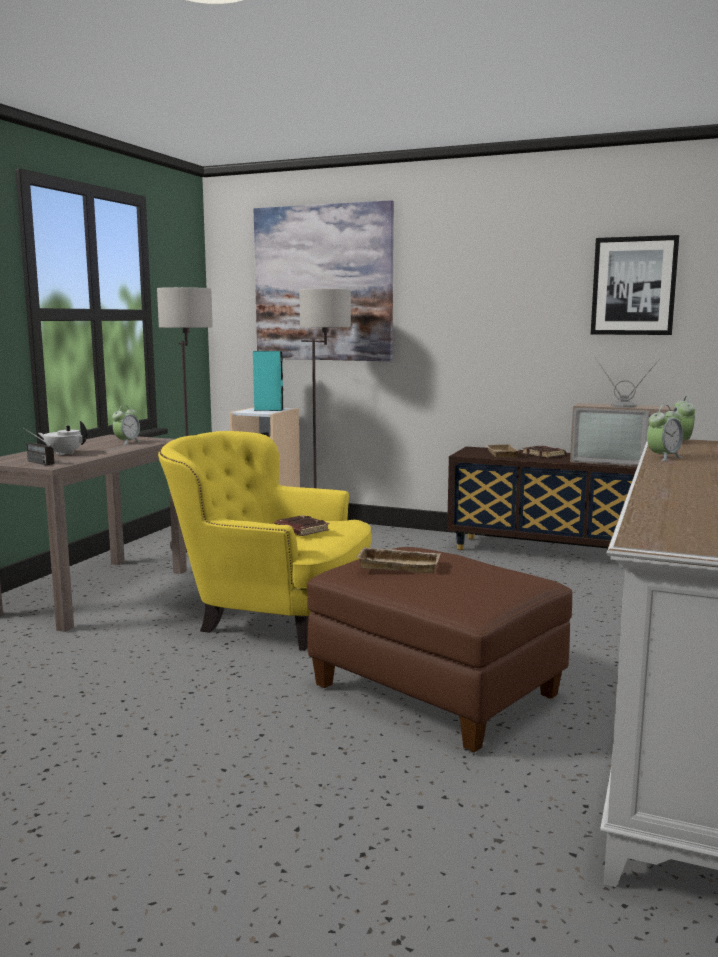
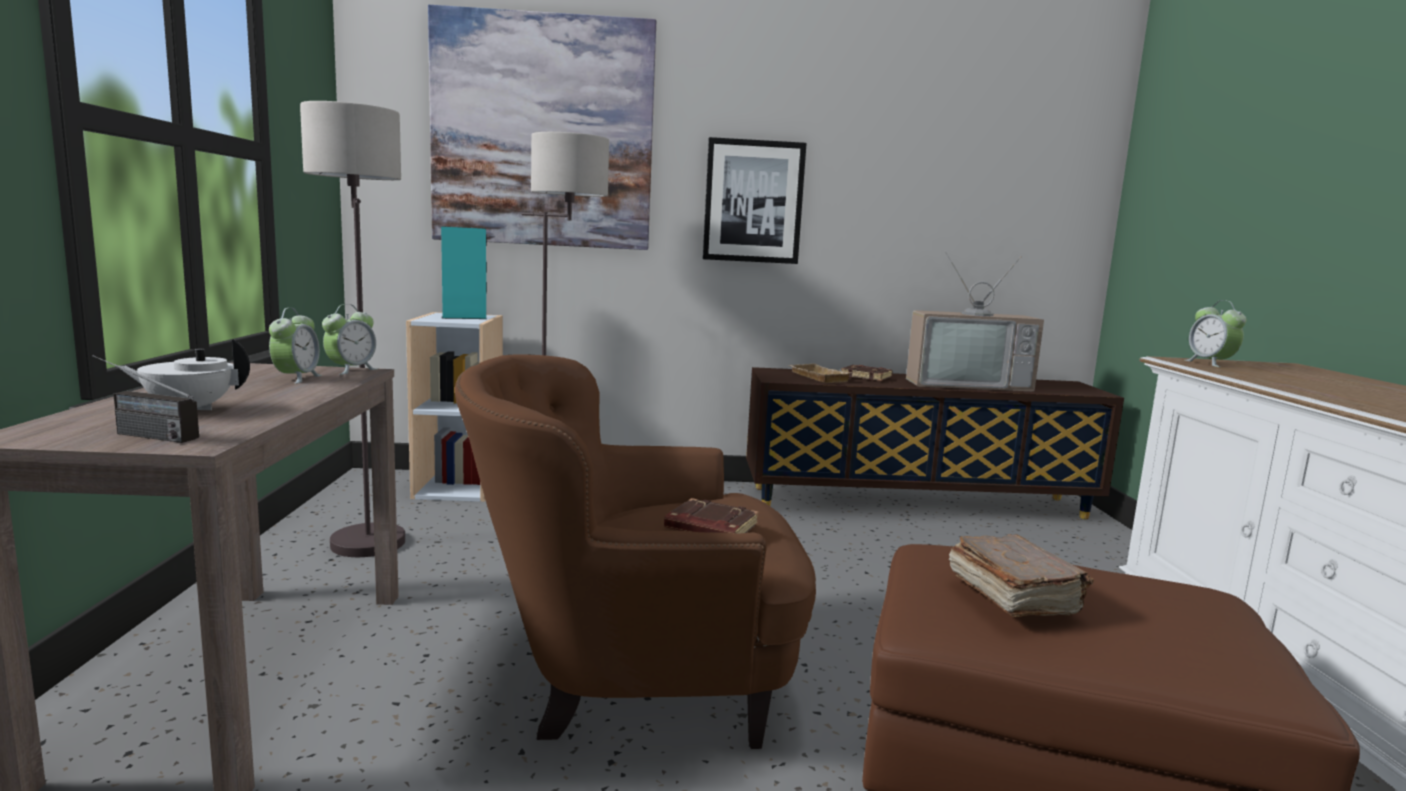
camera: 25 degrees left, 0 degrees up
(271, 617) = (632, 678): yellow armchair -> brown armchair
(400, 565) = (1012, 595): beige tray -> brown book
(633, 286) = (967, 166): picture -> picture (753, 201)
(663, 457) = (1298, 388): alarm clock -> alarm clock (351, 370)

